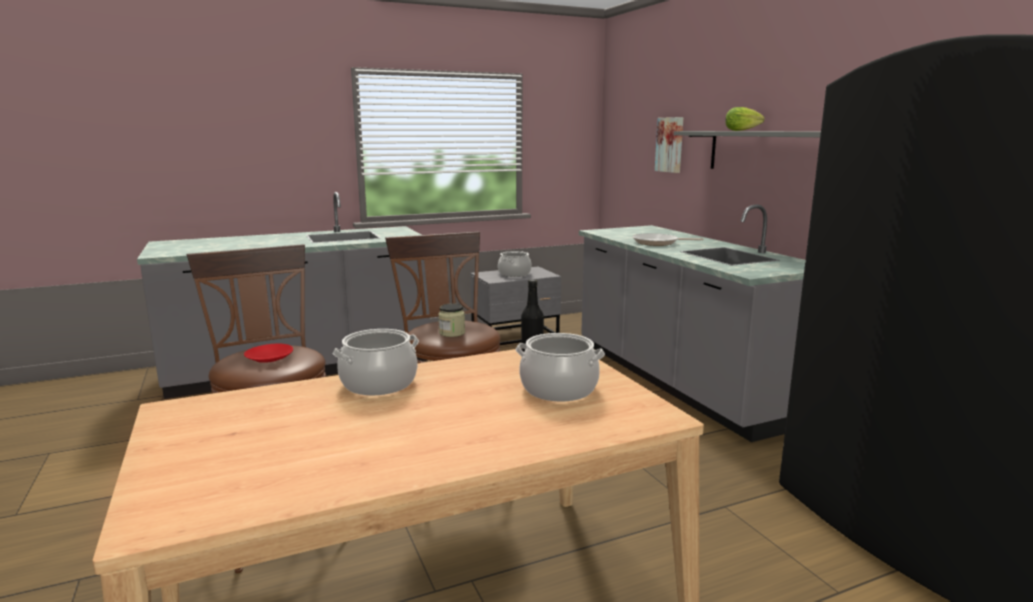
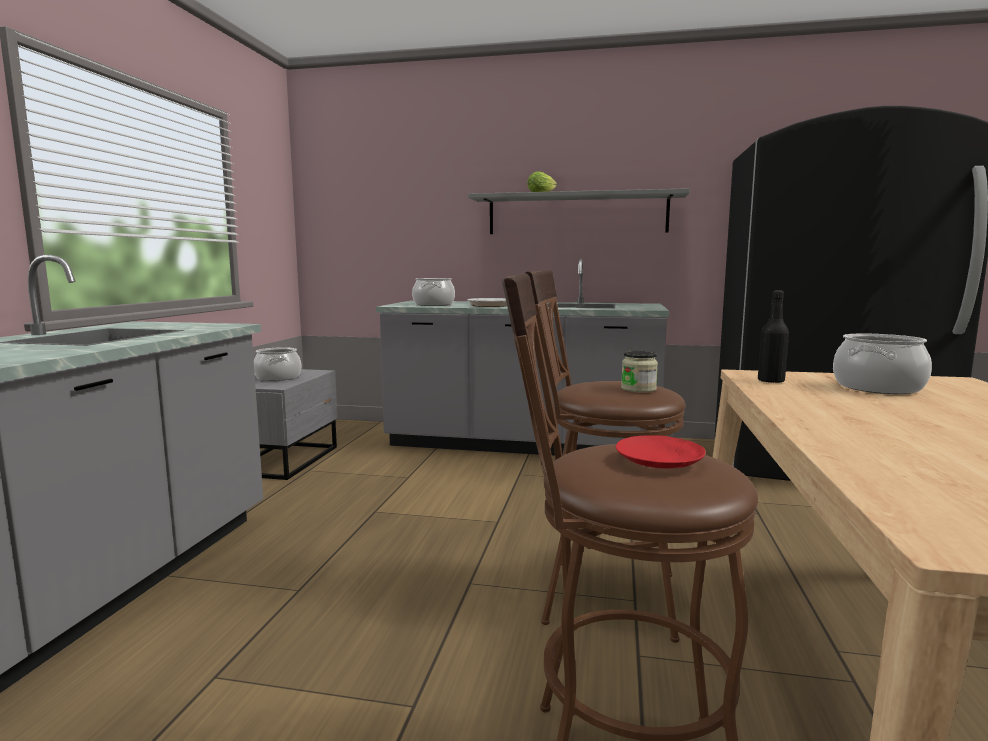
camera: 55 degrees left, 5 degrees down
(379, 384) = (840, 427): cooking pot -> cooking pot (434, 304)
(670, 145) = (425, 213): picture -> none

